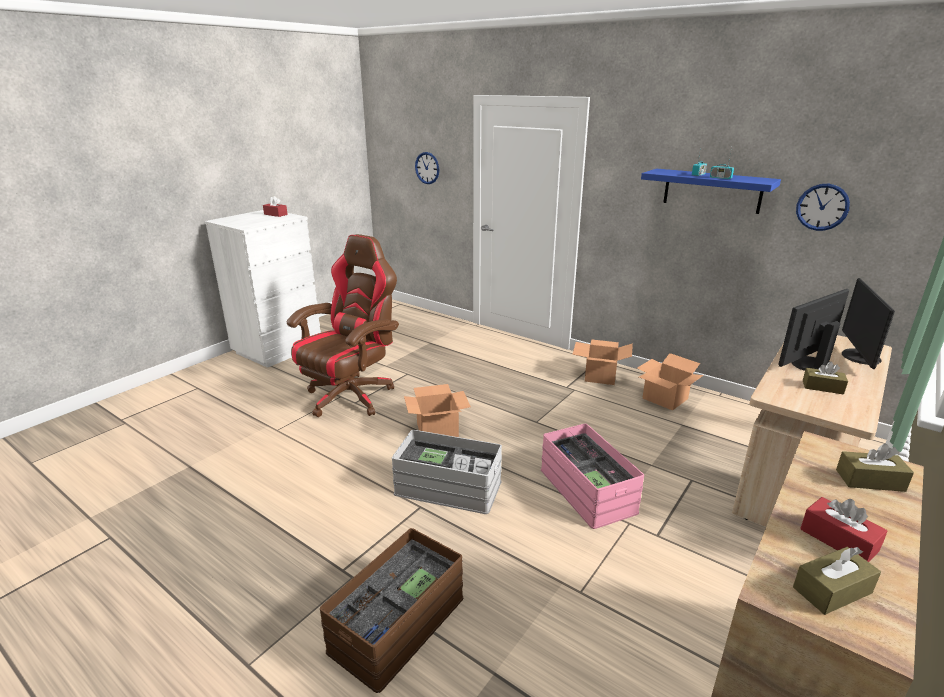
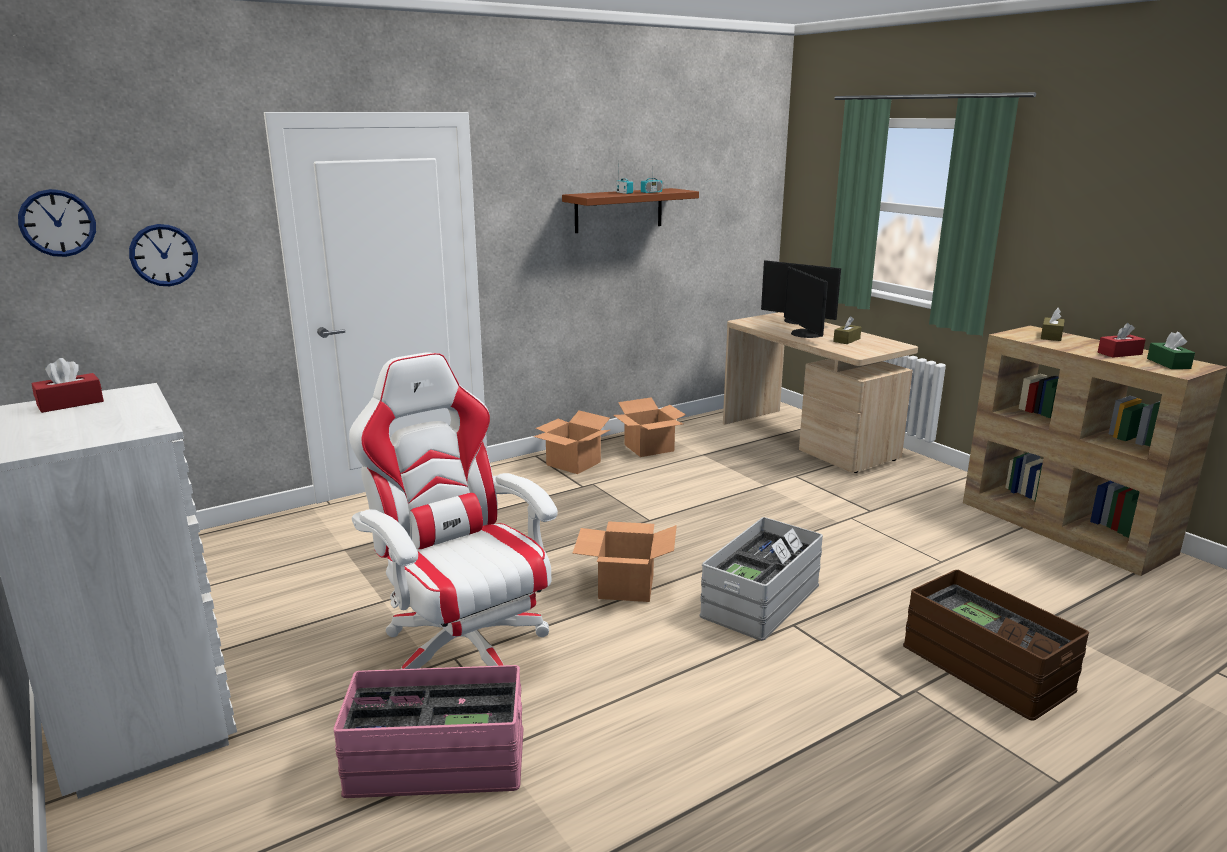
camera: 70 degrees left, 5 degrees down
(350, 396) = (465, 648): brown office chair -> white office chair
(586, 490) = (794, 524): pink storage box -> pink storage box (436, 761)
(712, 190) = (619, 210): blue shelf -> brown shelf
(822, 207) = (703, 209): wall clock -> wall clock (57, 223)
(832, 590) = (1168, 363): brown tissue box -> green tissue box

